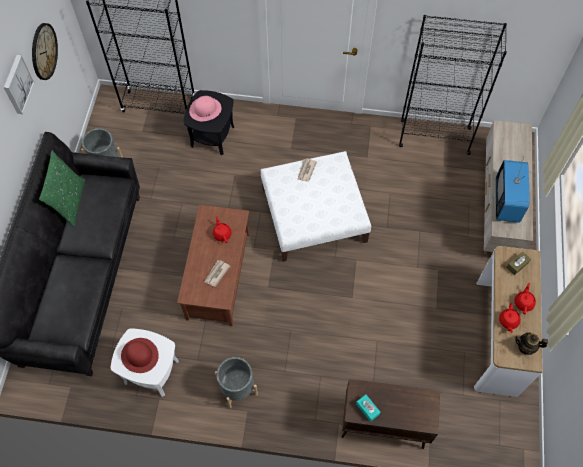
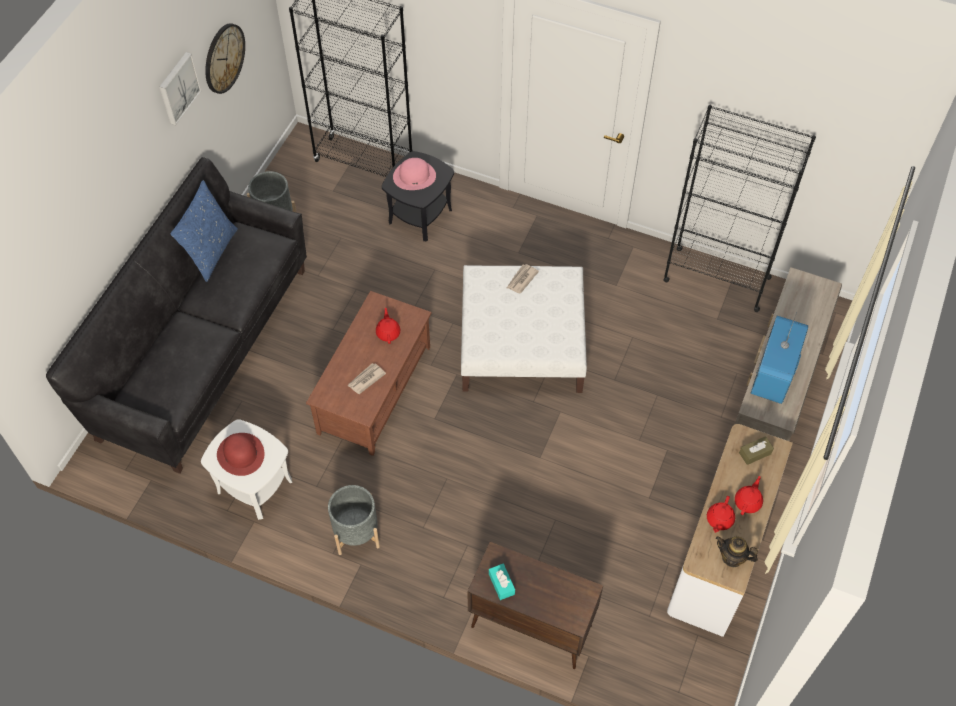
camera: 15 degrees right, 5 degrees down
(70, 202) = (211, 251): green pillow -> blue pillow

